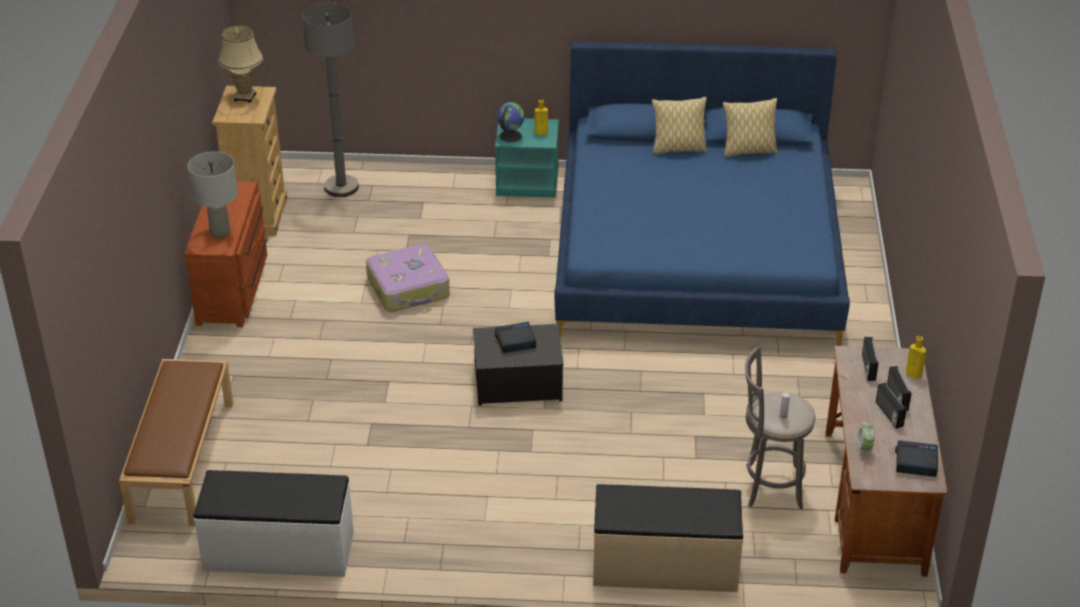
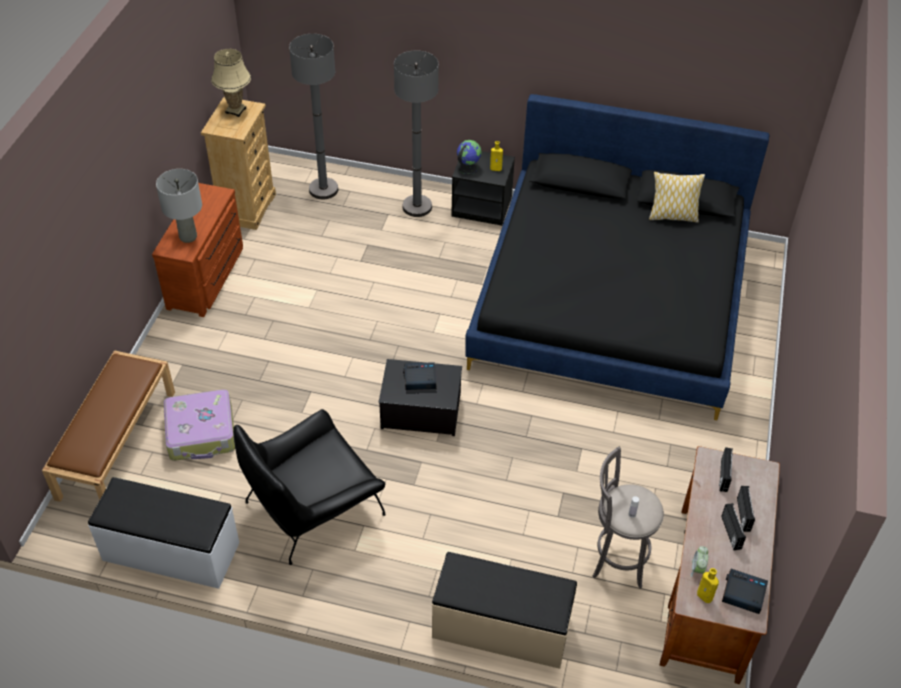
camera: 10 degrees right, 10 degrees up
(409, 288) = (353, 299): suitcase -> suitcase (202, 433)
(425, 487) = (313, 507): none -> black armchair
(454, 191) = (417, 207): none -> grey floor lamp
(528, 182) = (482, 206): turquoise nightstand -> black nightstand
(678, 149) = (609, 205): pillow -> none
(696, 253) = (611, 300): blue bed -> black bed
(914, 374) = (766, 491): yellow bottle -> yellow bottle (705, 597)

